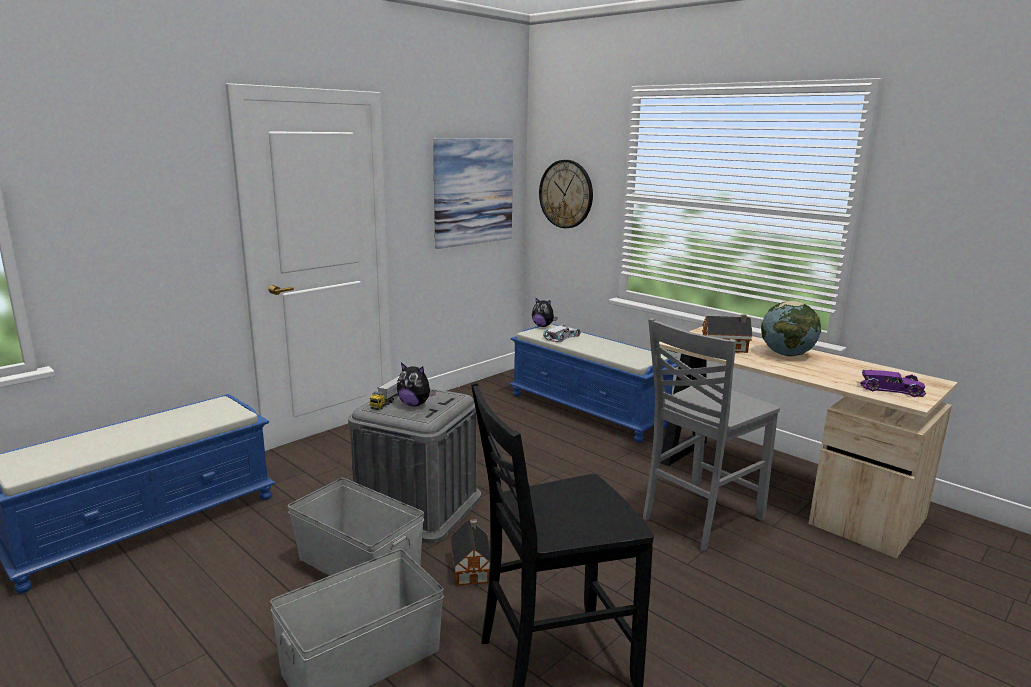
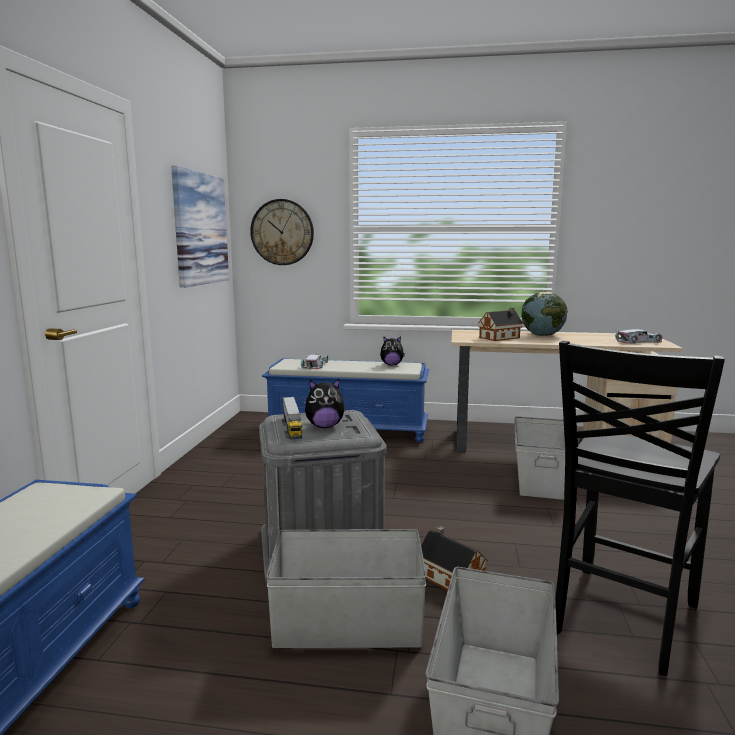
camera: 35 degrees left, 5 degrees down
(543, 326) = (282, 360): plush toy -> plush toy (391, 365)
(699, 518) = (539, 479): grey chair -> grey storage box
(892, 389) = (639, 341): purple toy car -> white toy car

